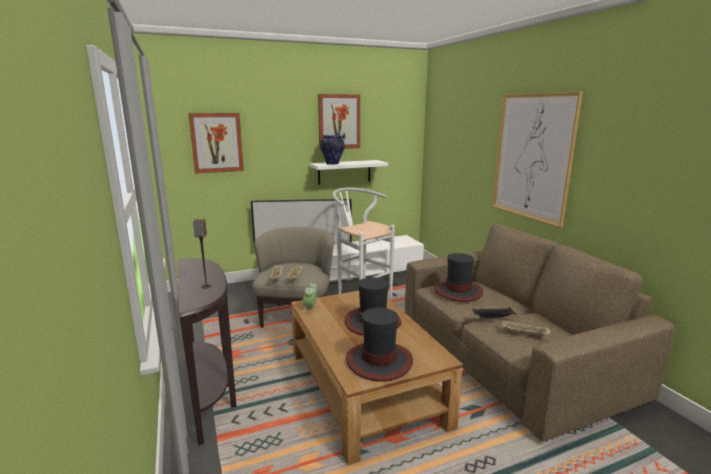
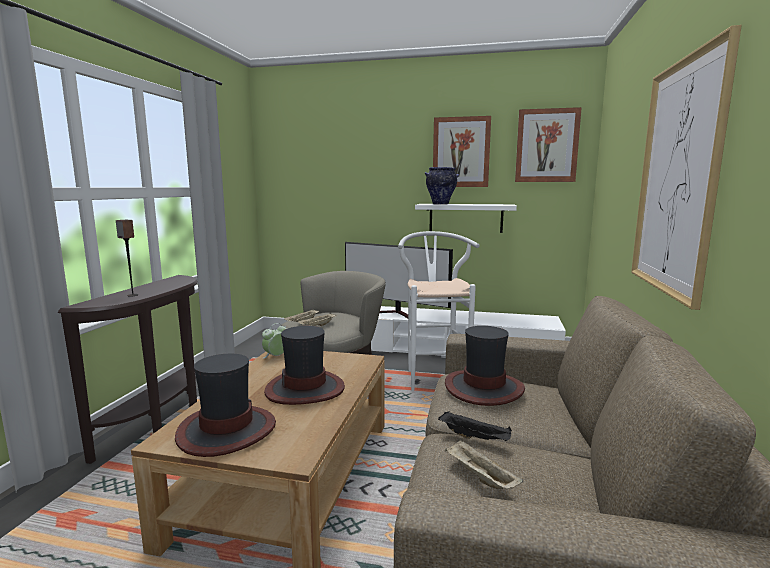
camera: 35 degrees right, 5 degrees down
(216, 143) = (318, 175): picture -> picture (546, 146)

